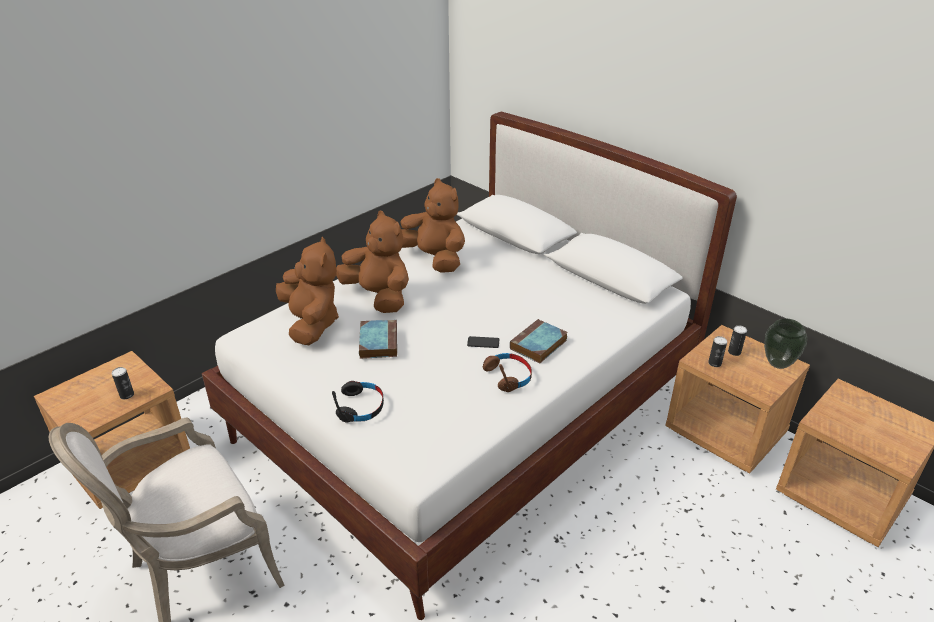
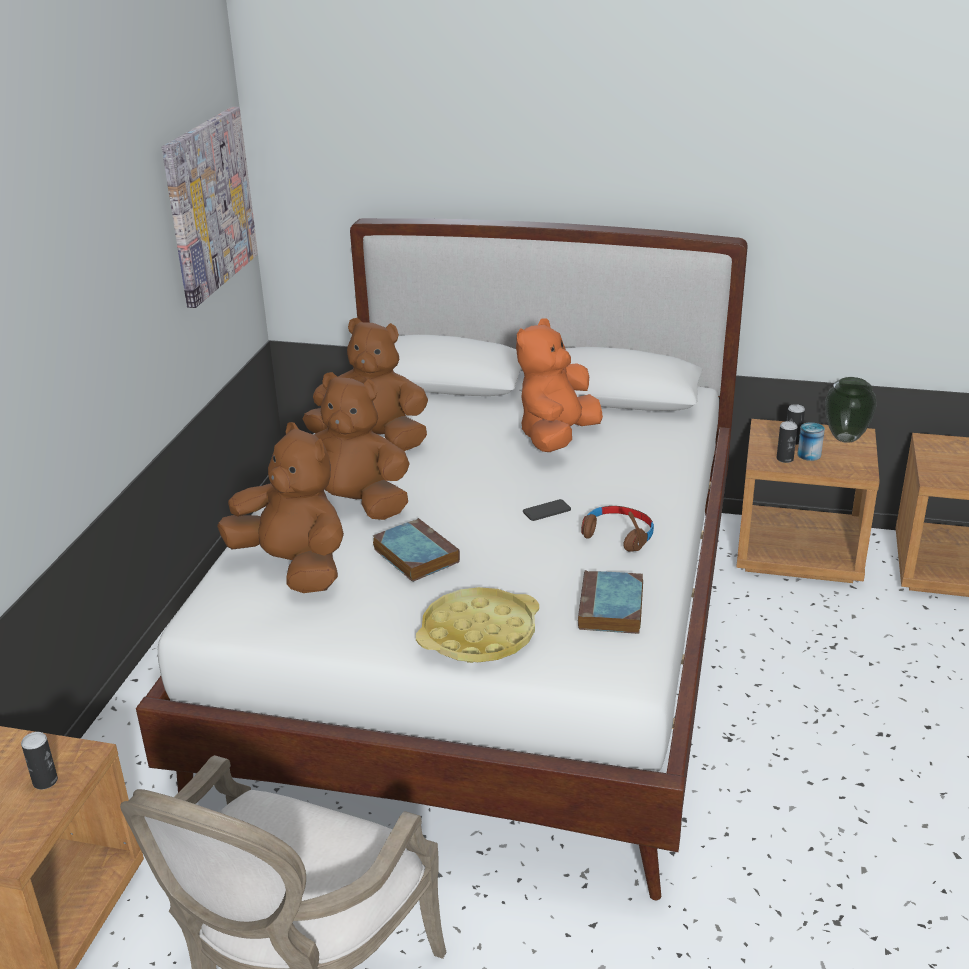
camera: 30 degrees left, 5 degrees down
(361, 407) = (479, 634): black headphones -> yellow tray
(402, 83) = (209, 204): none -> picture
(538, 345) = (614, 491): book -> book (611, 609)
(542, 295) = (557, 438): none -> orange plush toy
(736, 366) = (809, 455): none -> can

